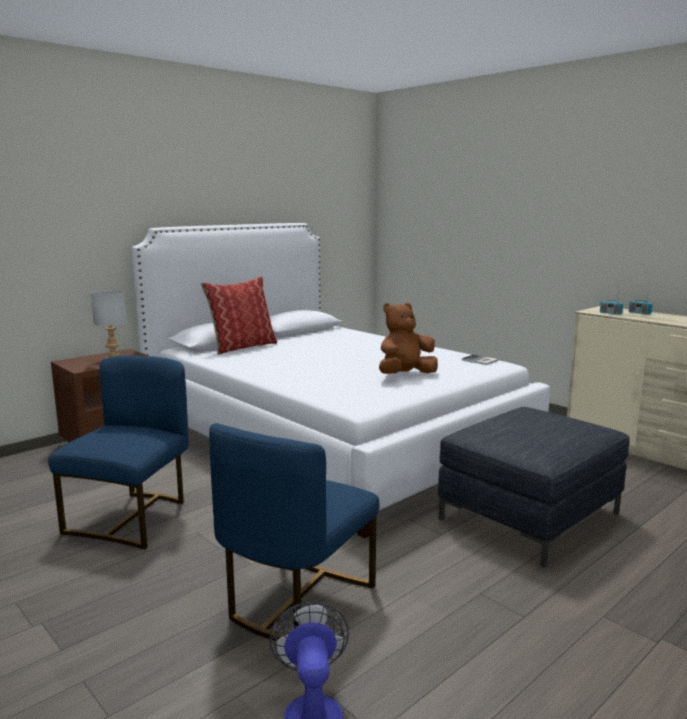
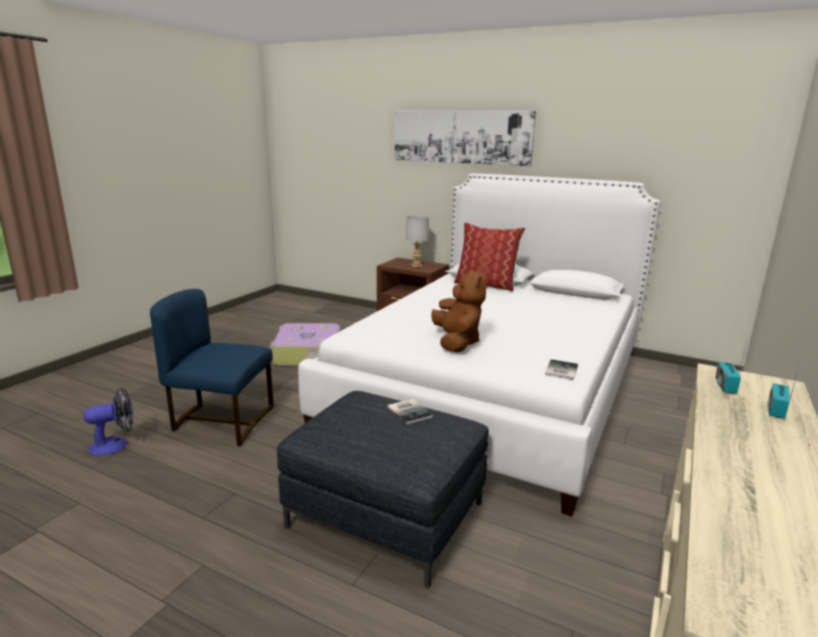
camera: 70 degrees right, 5 degrees up
(123, 184) = (461, 137): none -> picture
(132, 518) = (307, 355): blue chair -> suitcase
(405, 375) = (456, 342): brown plush toy -> brown plush toy turned 45 degrees clockwise
(509, 418) = (410, 411): none -> book

